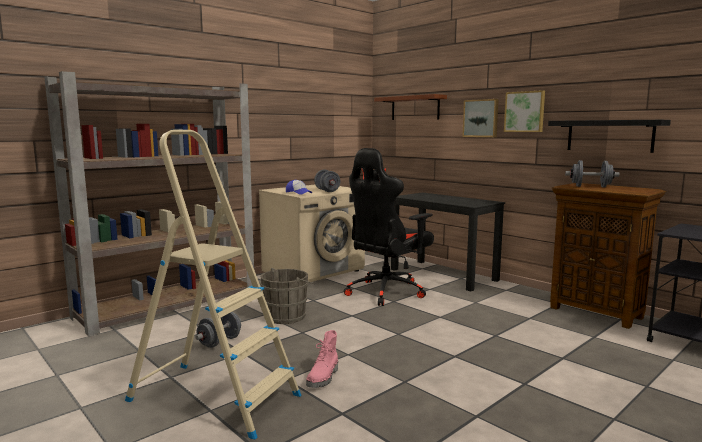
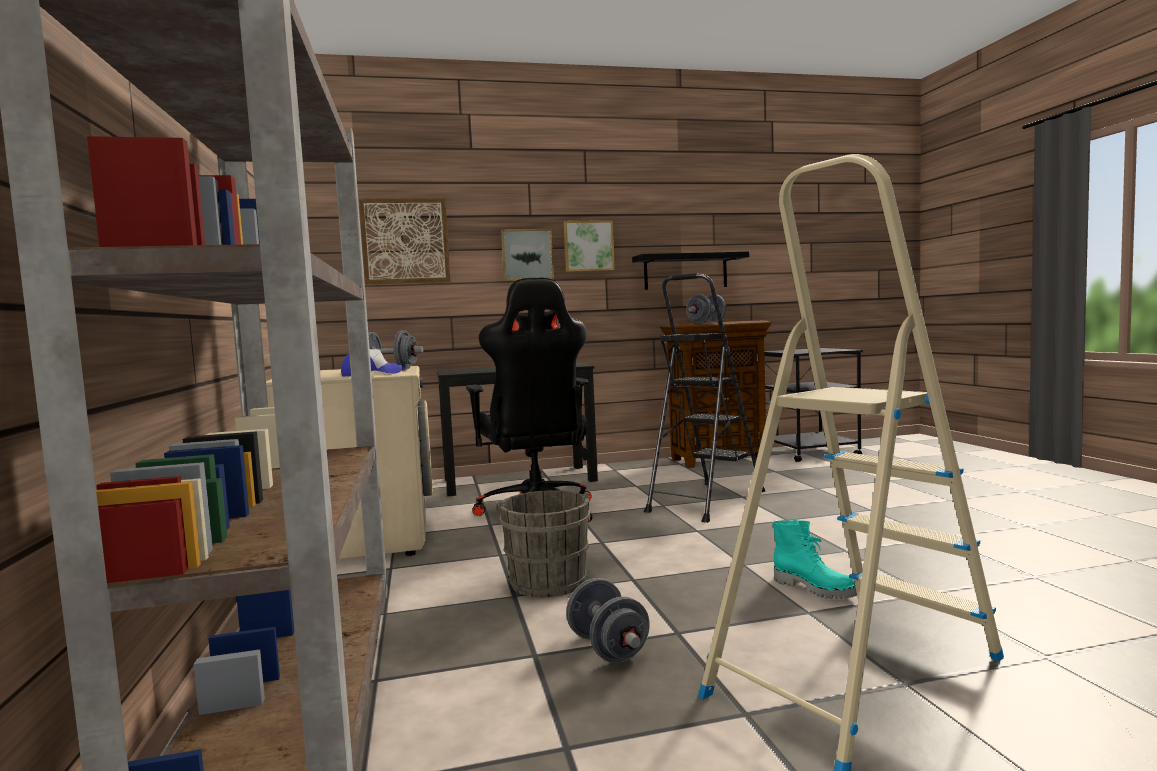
camera: 60 degrees left, 5 degrees down
(324, 378) = (815, 588): pink boot -> turquoise boot
(415, 108) = (405, 240): brown shelf -> picture
(467, 326) = (705, 501): none -> step ladder

